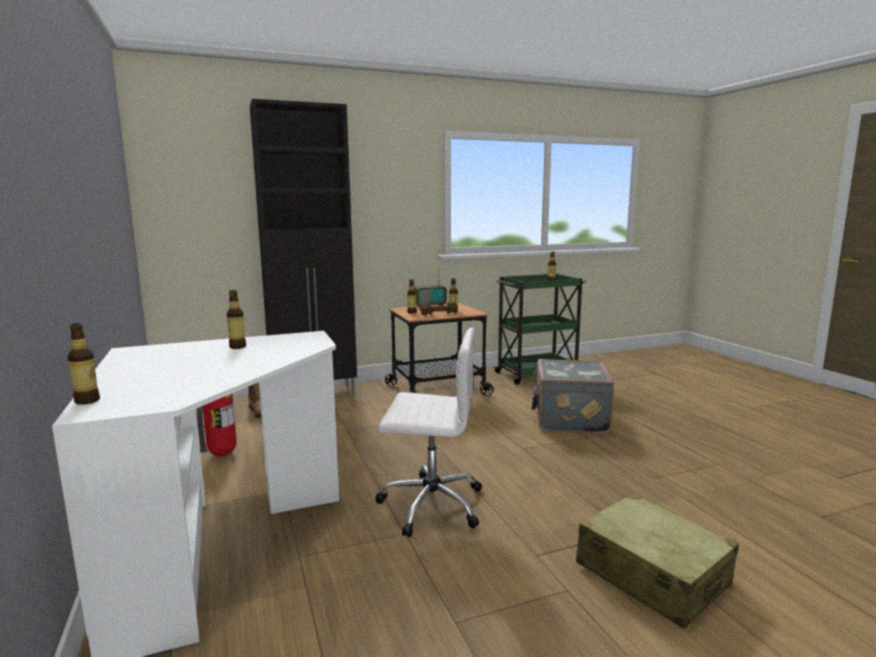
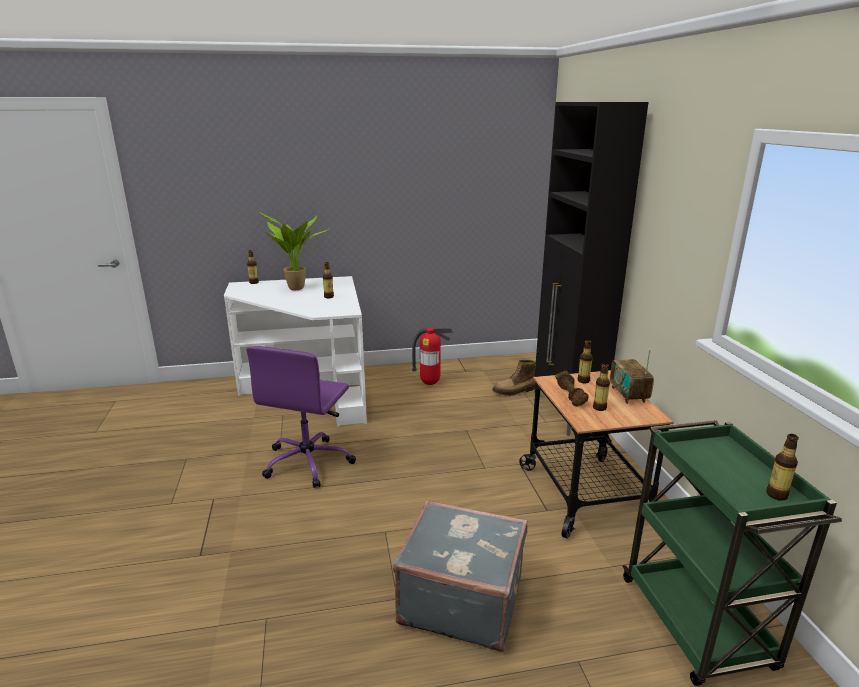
camera: 100 degrees right, 10 degrees up
(177, 366) = (296, 289): none -> potted plant
(430, 504) = (309, 462): white office chair -> purple office chair
(652, 575) = (146, 548): beige suitcase -> none

